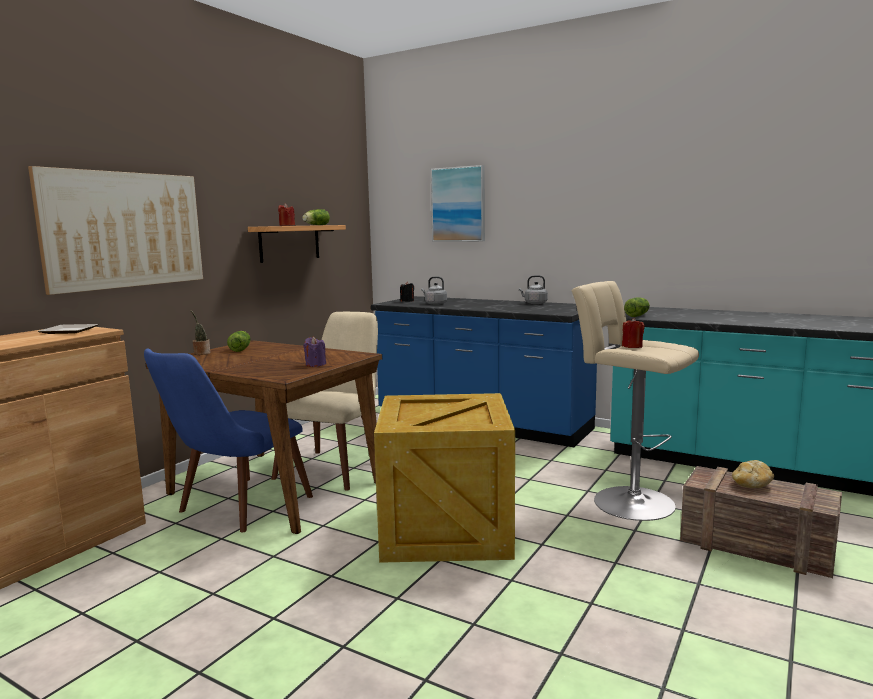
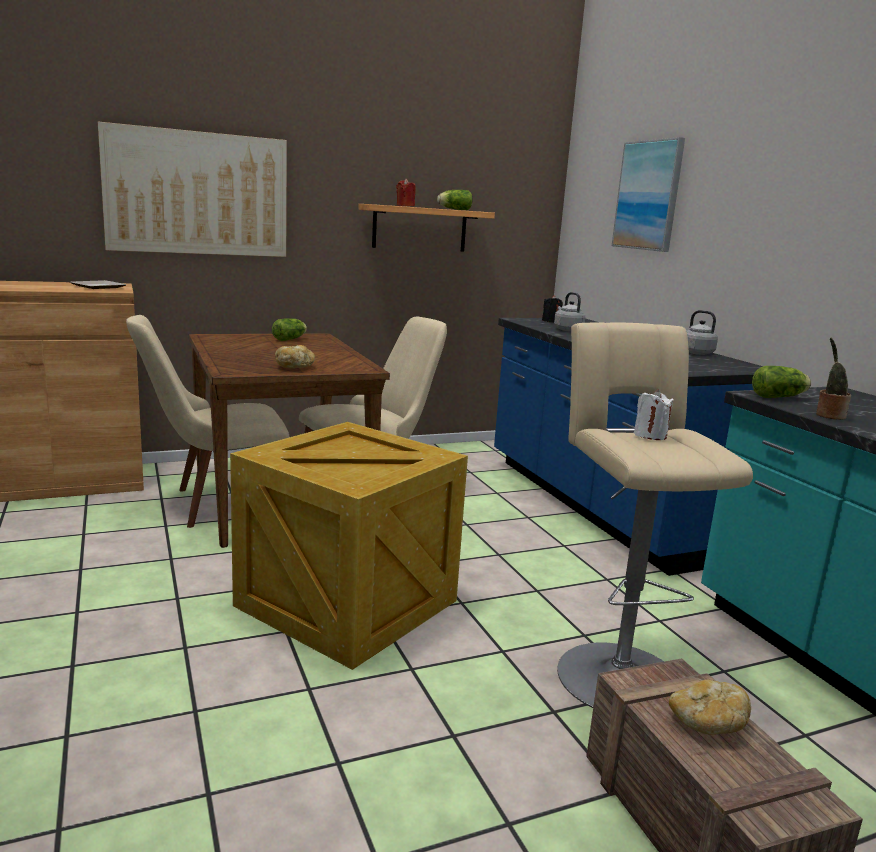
camera: 35 degrees right, 5 degrees up
(201, 353) = (250, 335): potted plant -> potted plant (828, 415)
(234, 510) = (216, 504): blue chair -> beige chair
(315, 364) = (294, 367): purple candle -> bread
(632, 346) = (650, 435): red candle -> white candle

